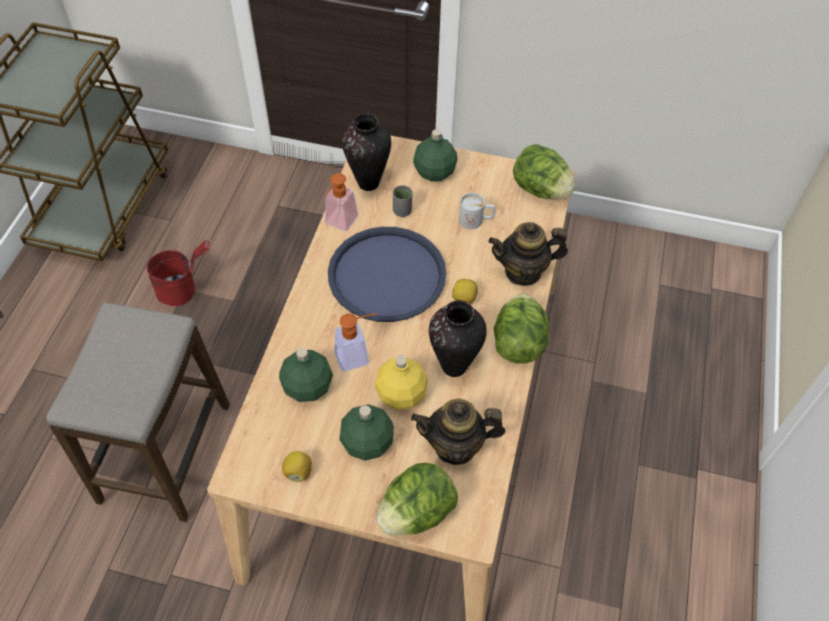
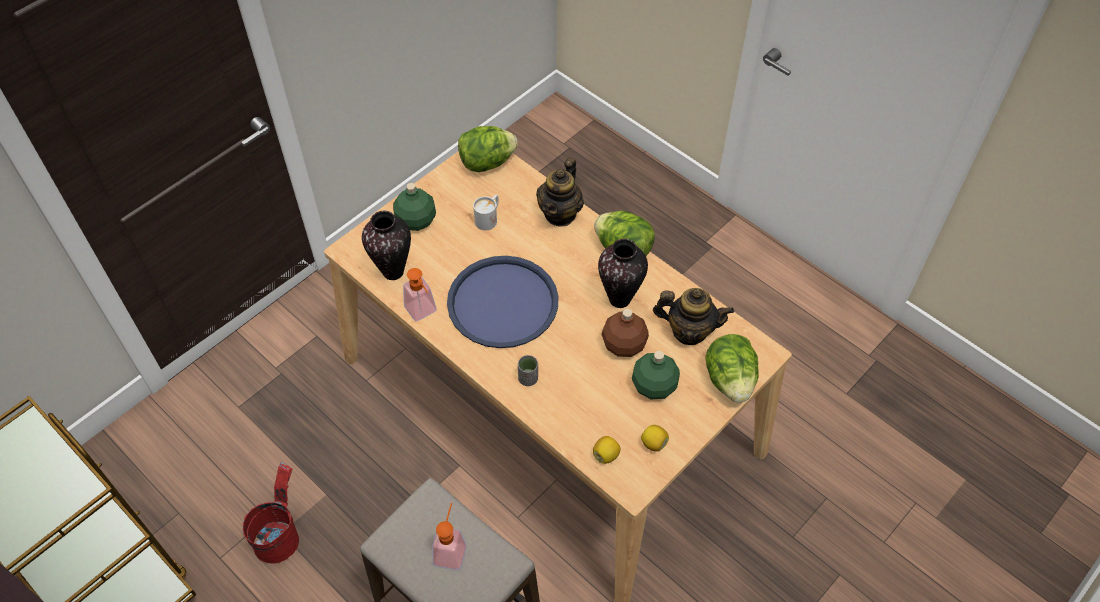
camera: 60 degrees left, 0 degrees up
(308, 387) = (579, 405): green bottle -> none
(358, 356) = (570, 357): soap dispenser -> soap dispenser (451, 549)
(400, 394) = (624, 345): yellow bottle -> brown bottle
(402, 211) = (442, 262): grey cup -> grey cup (528, 378)
(455, 446) = (689, 331): teapot -> teapot turned 105 degrees counterclockwise
(464, 298) = (560, 262): lemon -> lemon (606, 455)

